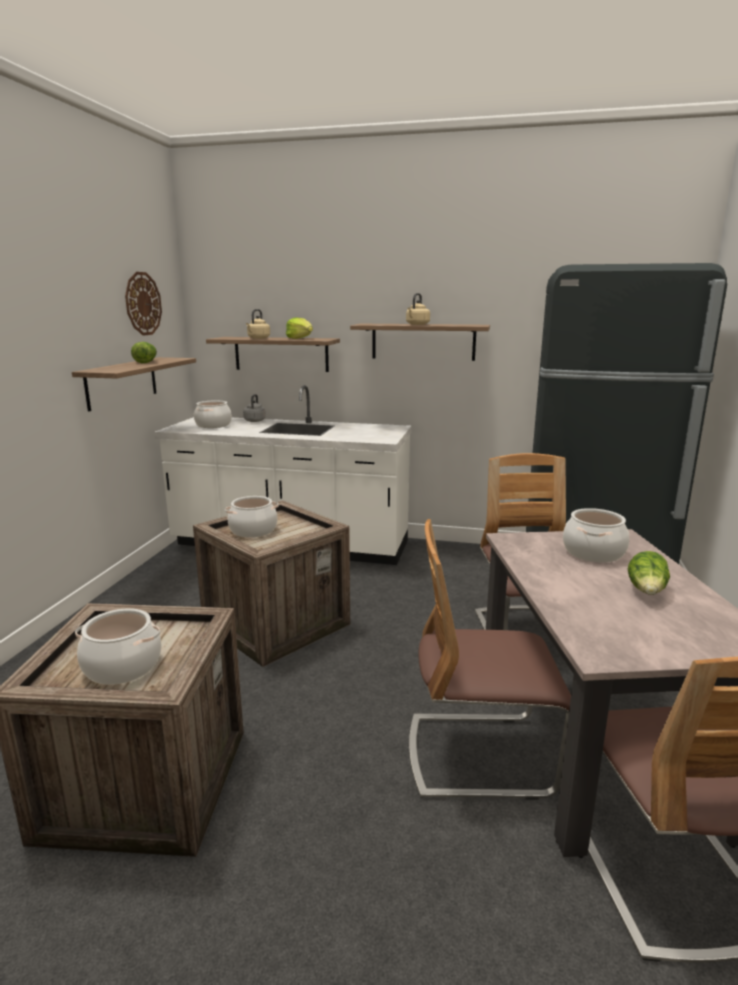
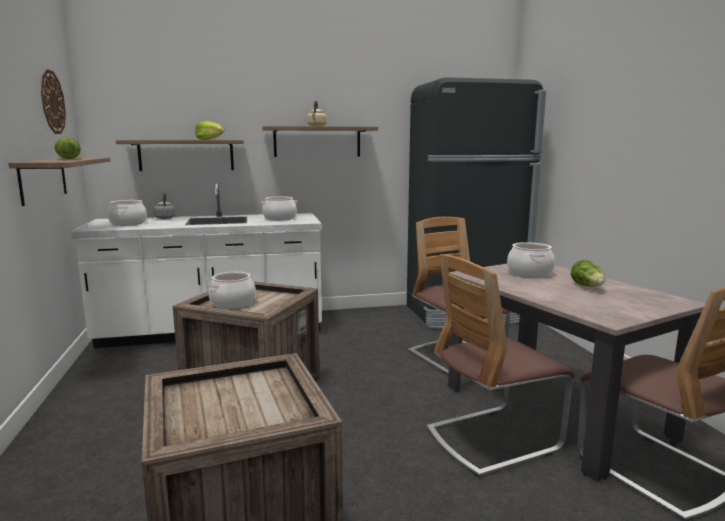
camera: 25 degrees left, 5 degrees down
(123, 666) = (244, 412): cooking pot -> cooking pot (280, 218)
(258, 338) = (168, 139): beige kettle -> none

